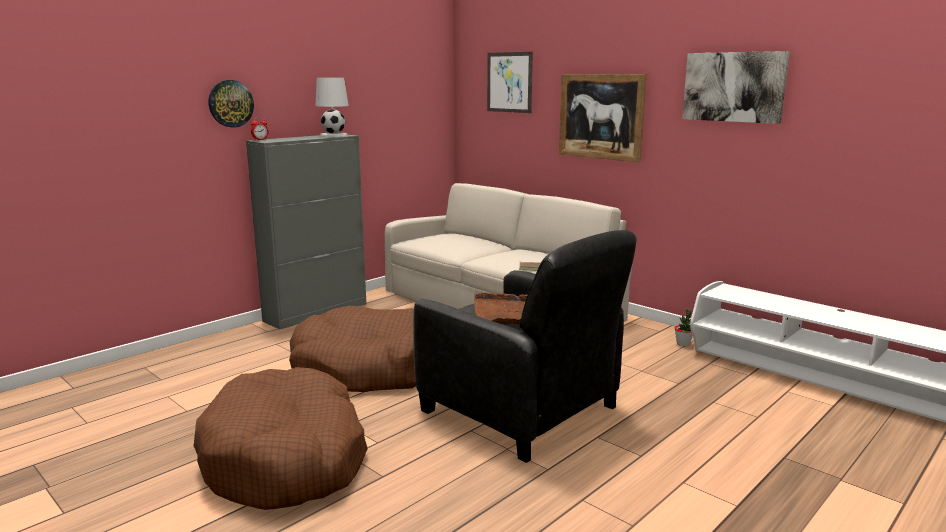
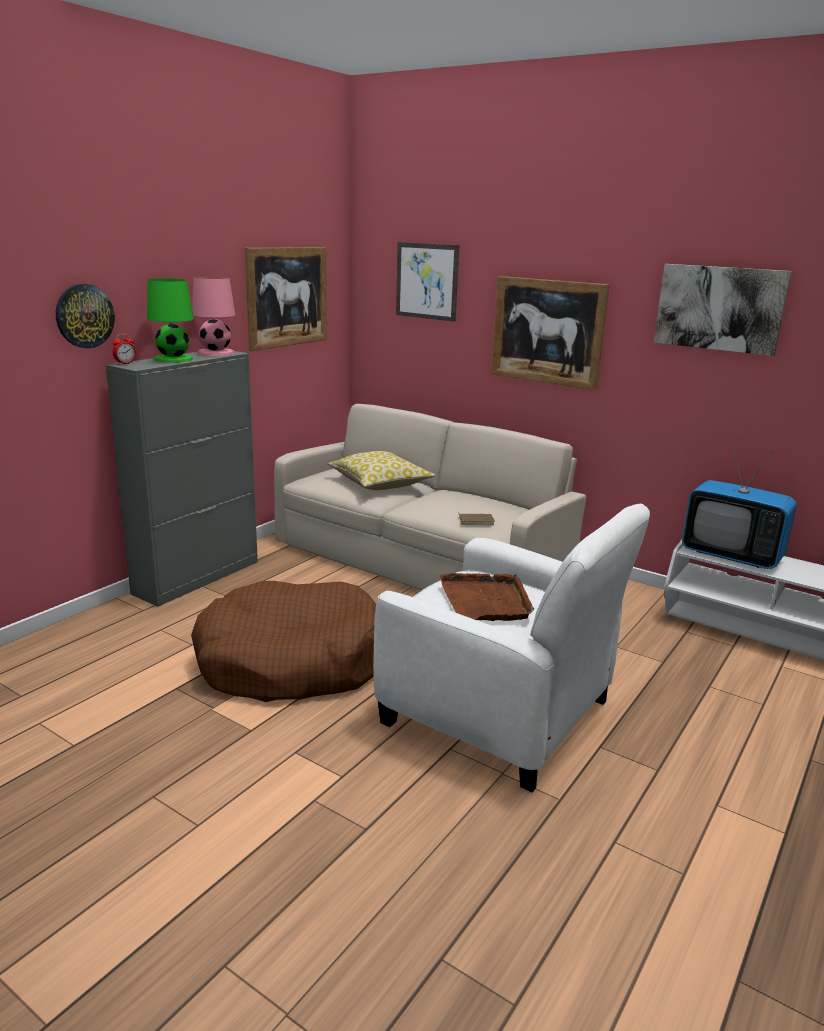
camera: 10 degrees left, 5 degrees up
(286, 458) = (233, 812): brown dog bed -> none
(298, 138) = (173, 359): none -> green table lamp
(333, 135) = (215, 353): white table lamp -> pink table lamp
(398, 96) = (287, 297): none -> picture
(467, 243) = (380, 483): none -> pillow
(521, 410) = (499, 713): black armchair -> white armchair
(683, 344) = (648, 605): potted plant -> none
(749, 298) = (731, 556): none -> television

